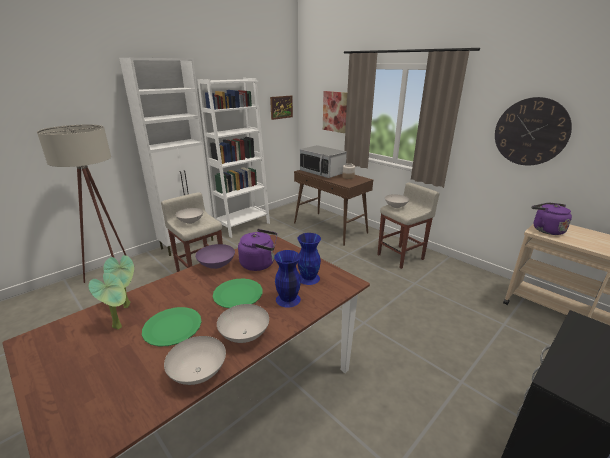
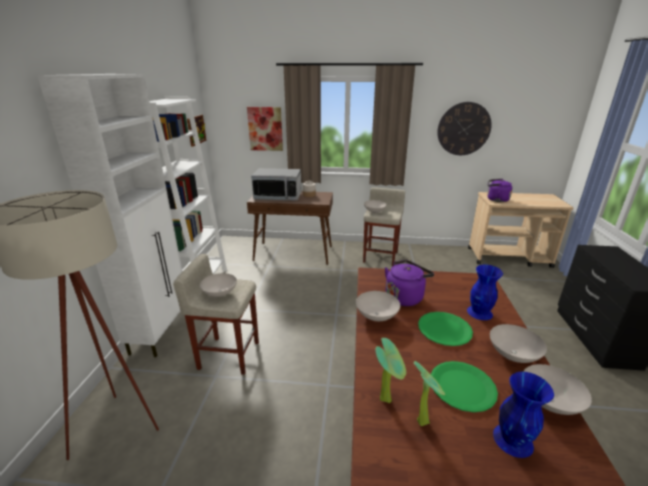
camera: 40 degrees left, 0 degrees up
(216, 265) = (376, 317): purple bowl -> white bowl
(309, 278) = (457, 289): blue vase -> blue vase (512, 439)

